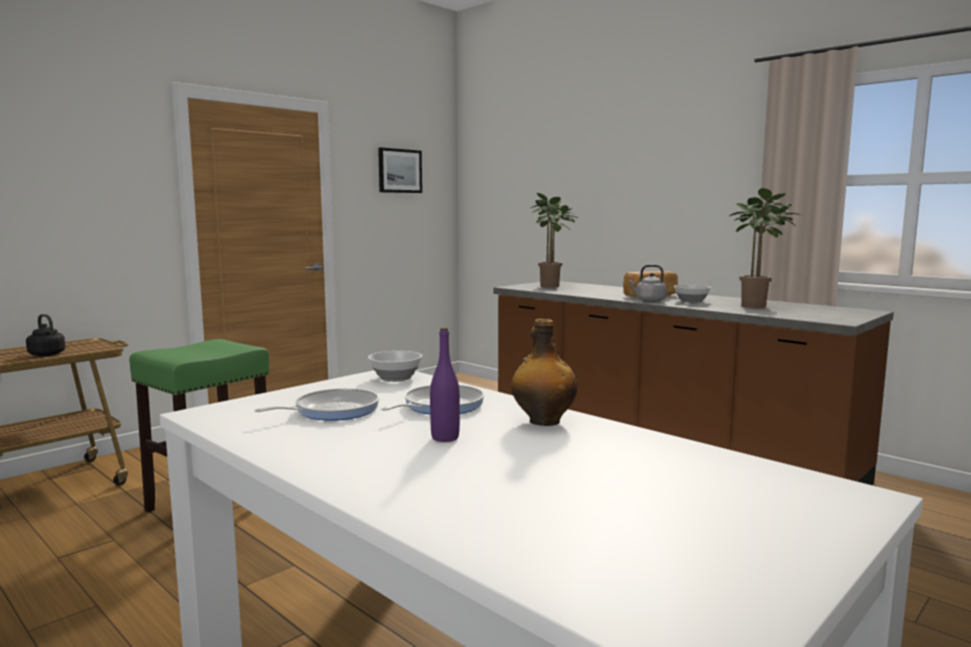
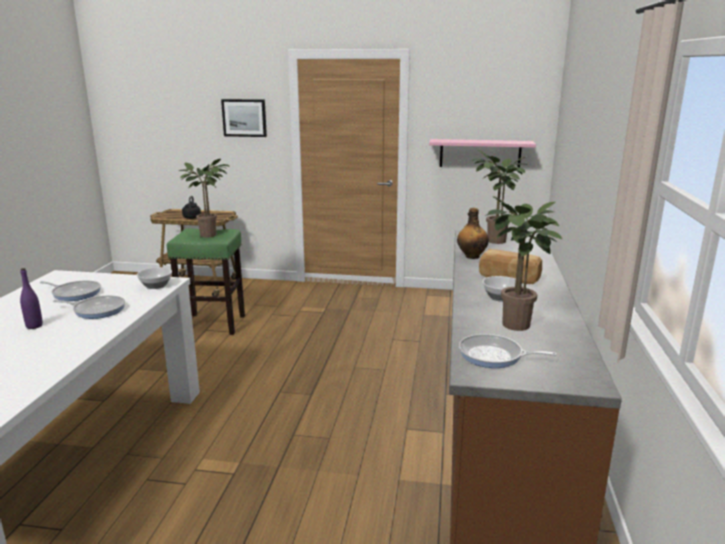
camera: 55 degrees right, 10 degrees up
(208, 348) = (211, 234): none -> potted plant
(399, 171) = (482, 104): picture -> picture (244, 118)
(401, 225) = (480, 154): none -> pink shelf
(543, 421) = (77, 339): bottle -> bottle (471, 256)
(648, 300) = (471, 283): grey kettle -> none
(810, 315) = (494, 356): none -> frying pan

